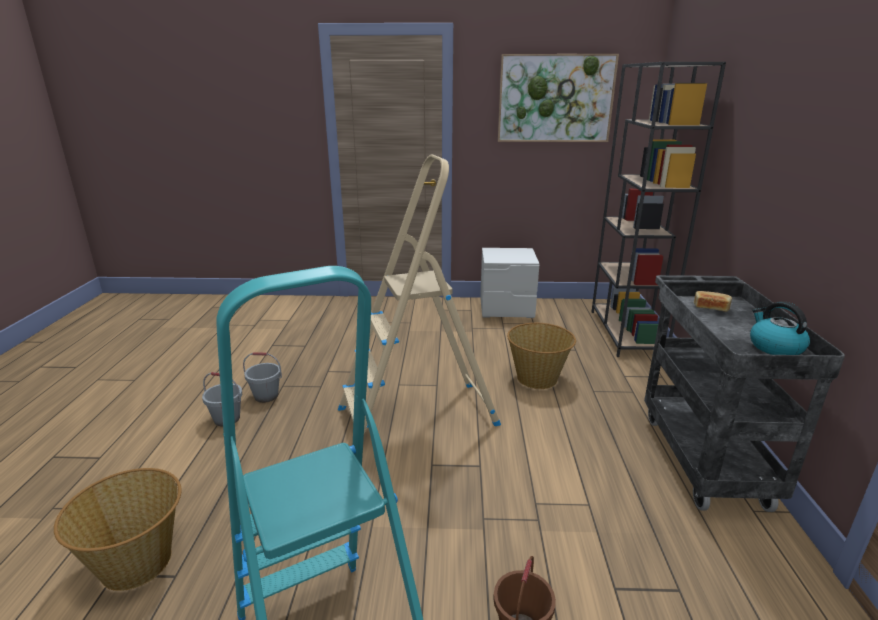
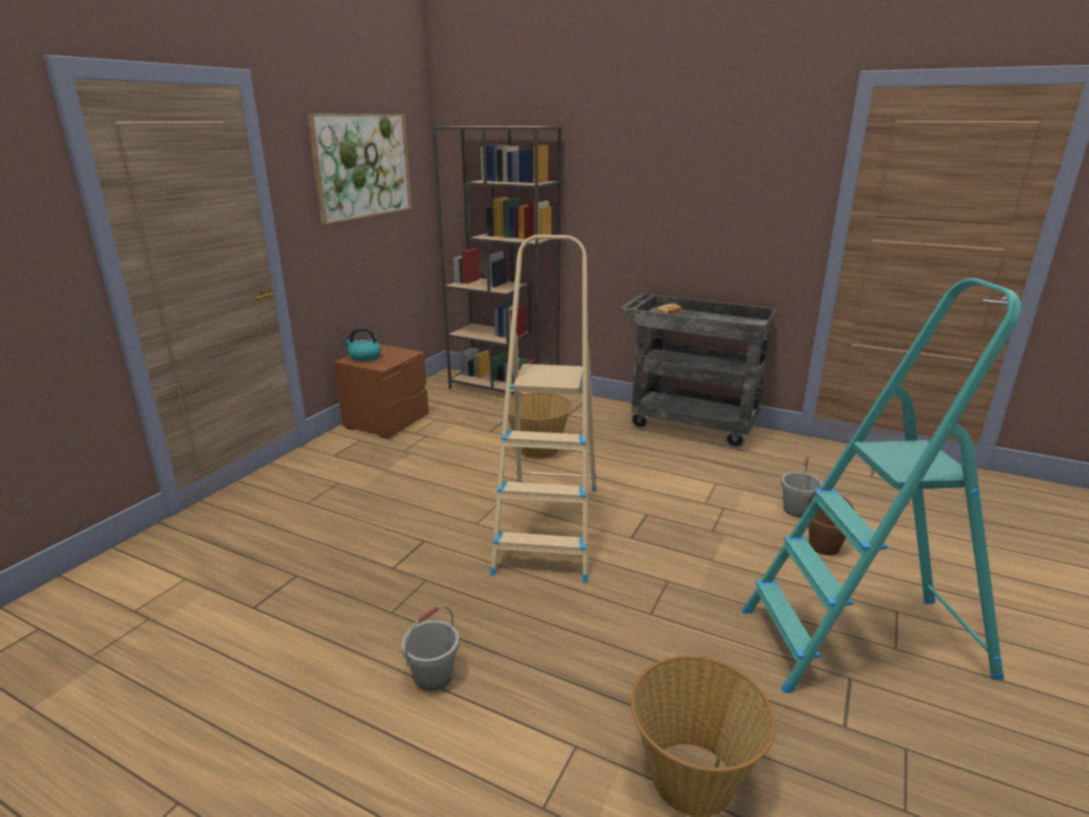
camera: 65 degrees left, 0 degrees up
(266, 396) = (406, 631): grey bucket -> grey bucket (797, 510)
(506, 308) = (385, 421): white nightstand -> brown nightstand
(774, 347) = (735, 321): kettle -> kettle (364, 357)

